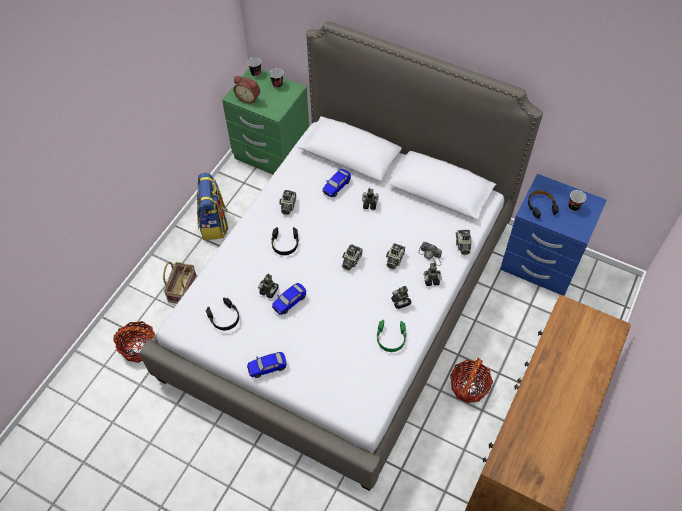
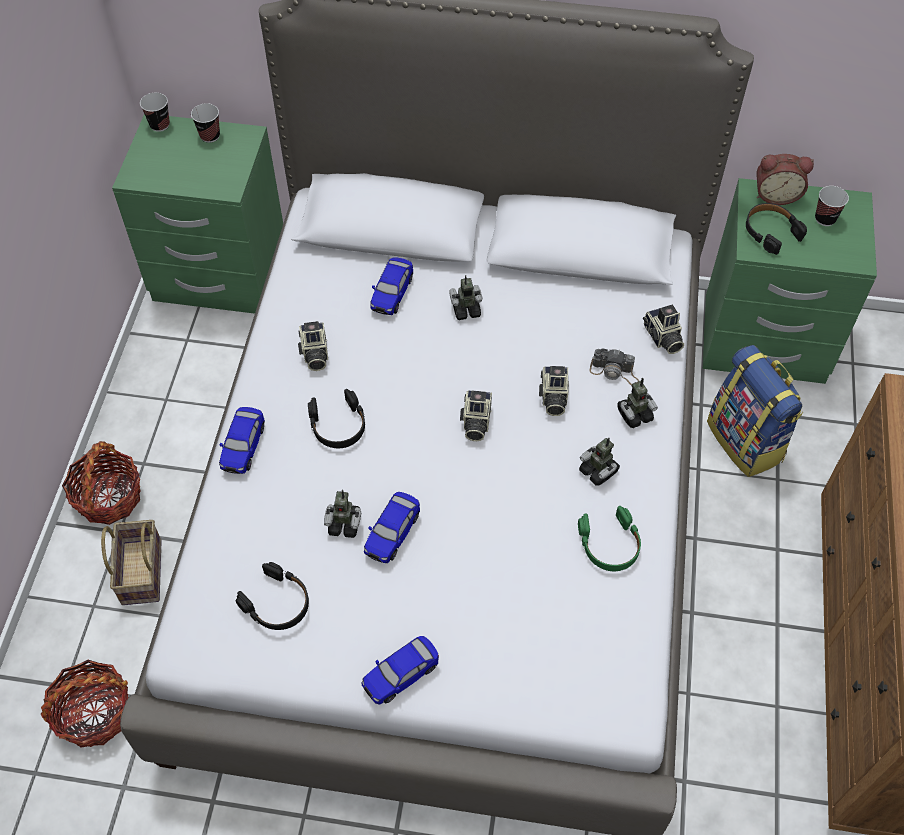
camera: 20 degrees left, 0 degrees up
(214, 224) = (158, 431): backpack -> backpack (746, 441)
(237, 241) = (243, 447): none -> toy car
(249, 98) = (164, 172): alarm clock -> alarm clock (776, 194)
(469, 386) = (737, 589): basket -> basket (109, 497)
(540, 264) = (763, 341): blue nightstand -> green nightstand

